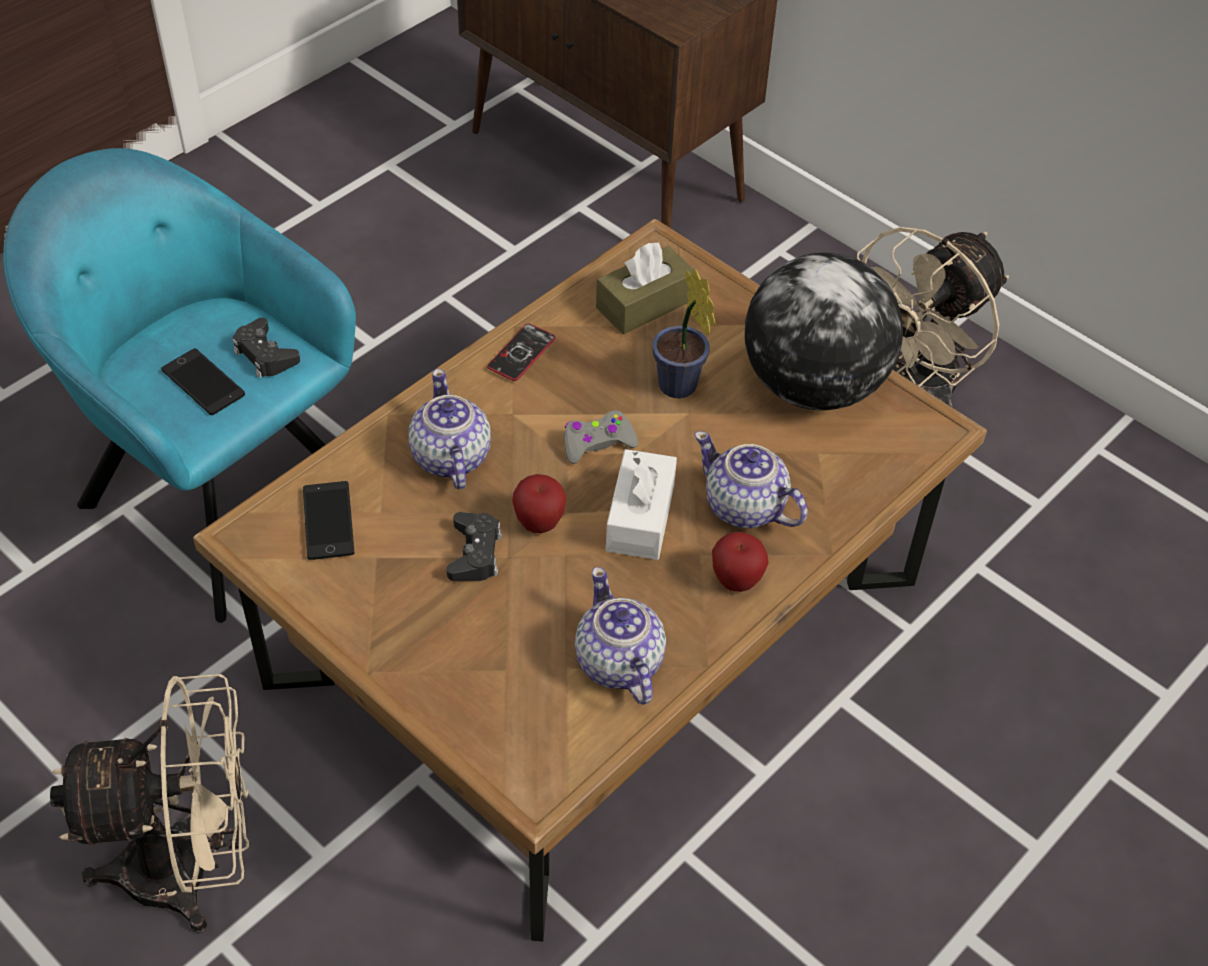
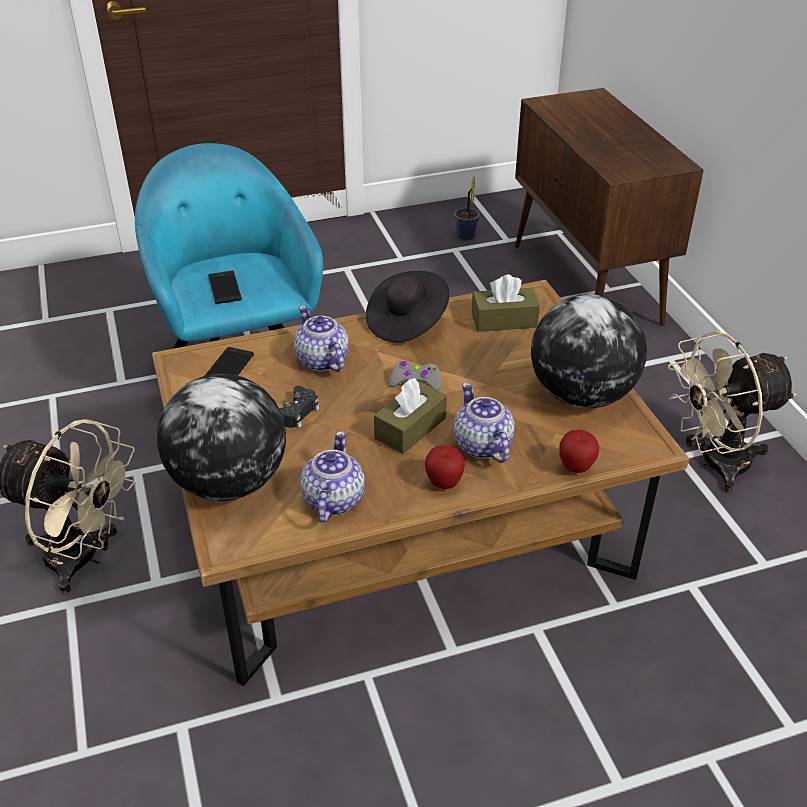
camera: 30 degrees right, 10 degrees down
(265, 355) = (268, 285): black game controller -> none
(450, 458) = (322, 361): teapot -> teapot turned 45 degrees counterclockwise
(469, 695) = (230, 482): none -> globe
(521, 353) = (406, 322): phone -> black hat
(539, 523) = (346, 410): apple -> apple (576, 467)
(640, 517) = (410, 428): white tissue box -> brown tissue box
(680, 389) = (490, 370): potted plant -> potted plant (465, 237)

